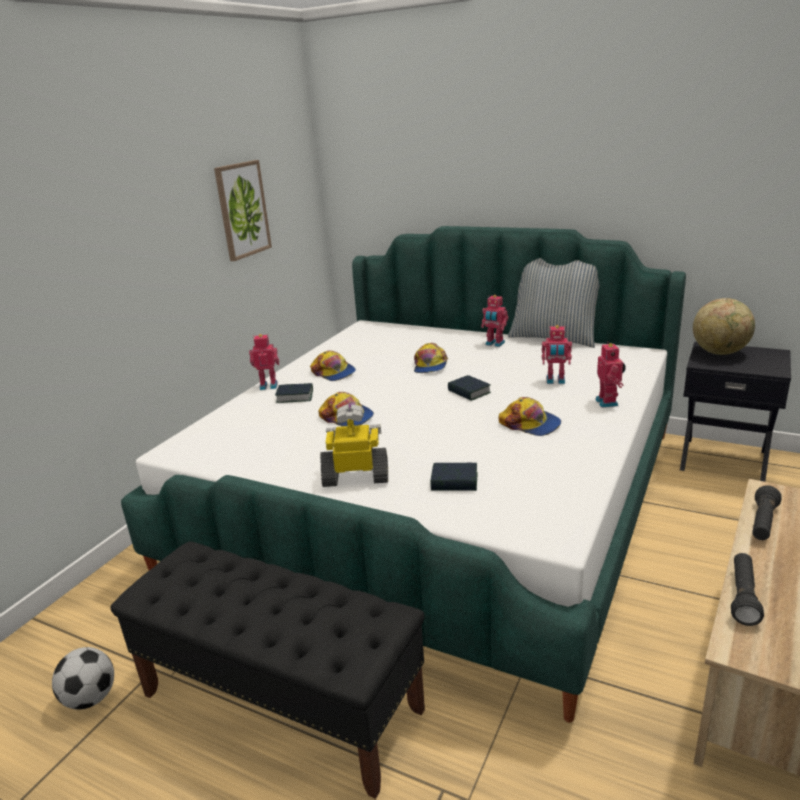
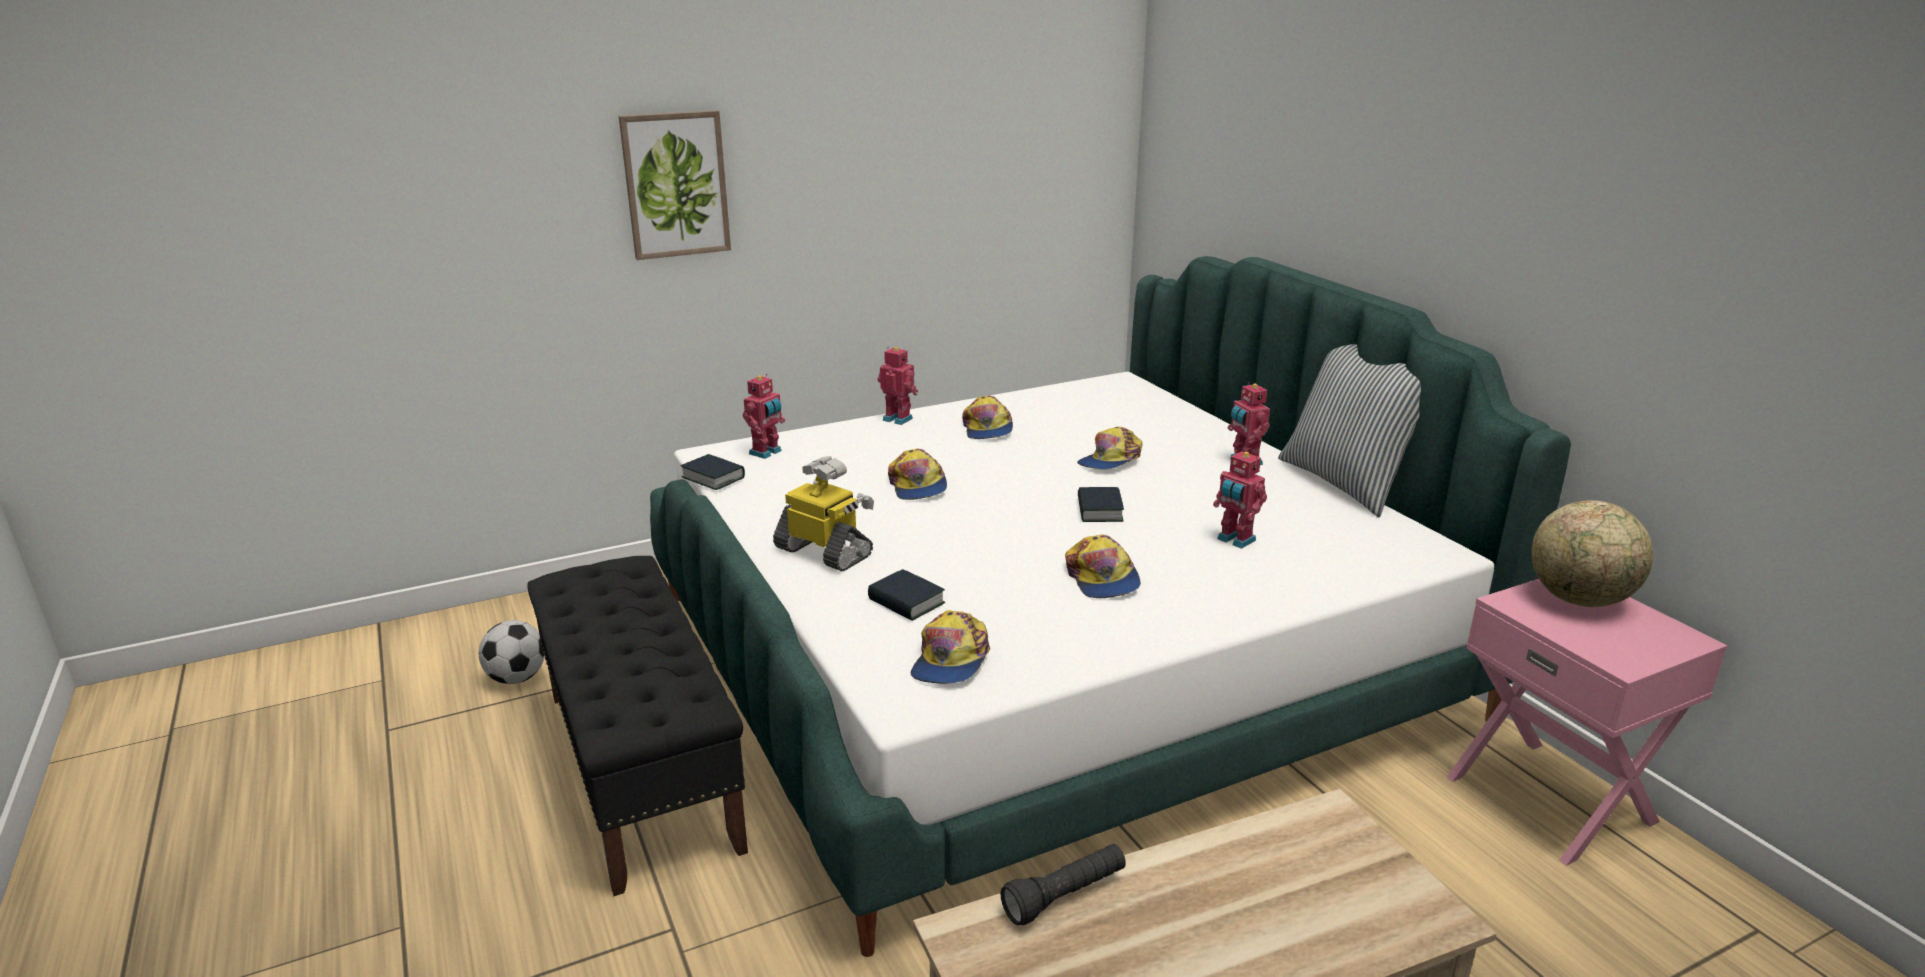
camera: 35 degrees right, 0 degrees up
(242, 210) = (967, 176): picture -> picture (675, 184)
(295, 397) = (904, 441): book -> book (713, 477)
(533, 501) = (950, 660): none -> cap
(608, 402) = (1254, 595): toy robot -> toy robot (767, 453)
(723, 459) = (1552, 798): black nightstand -> pink nightstand
(763, 523) = (1249, 844): black flashlight -> none

